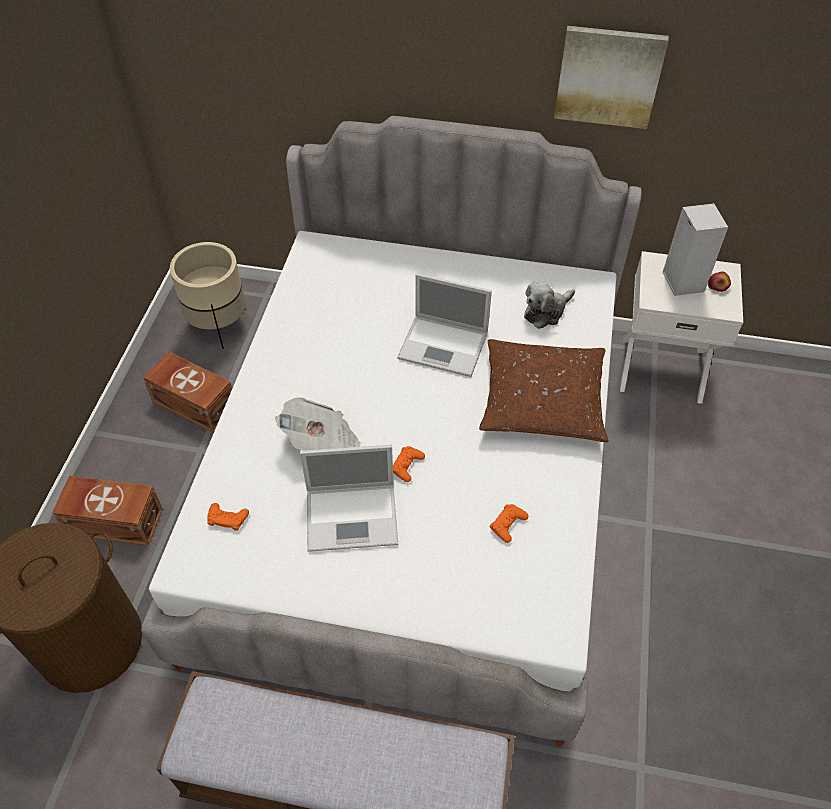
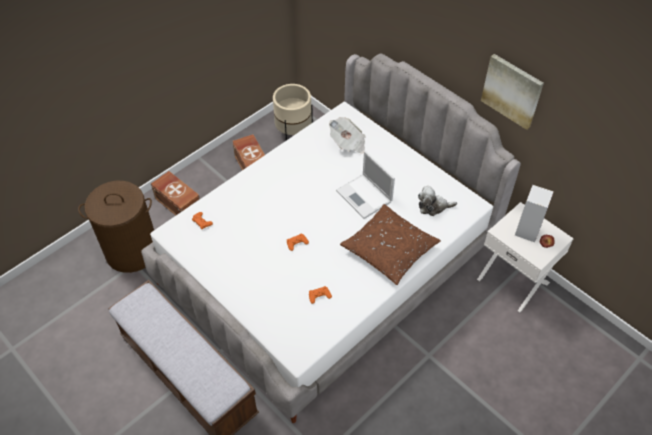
camera: 35 degrees right, 0 degrees up
(321, 441) = (268, 210): newspaper -> newspaper (348, 143)
(353, 516) = (254, 252): laptop -> none

